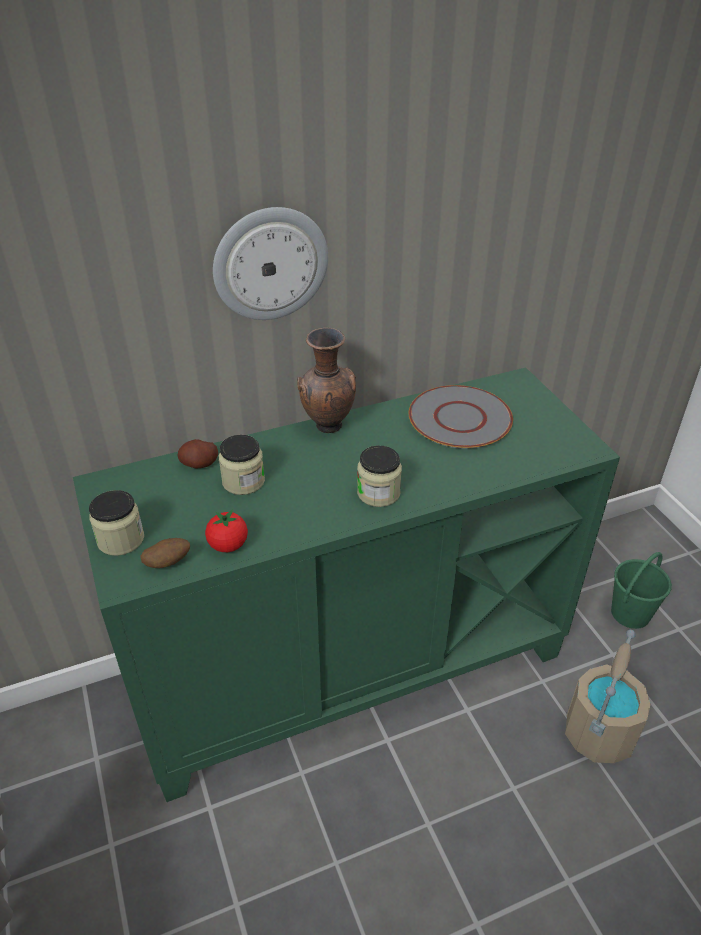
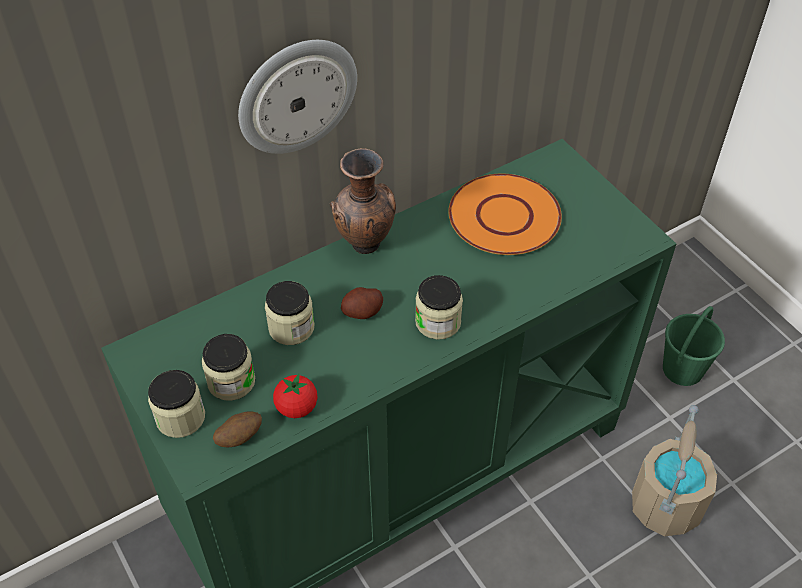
camera: 10 degrees left, 10 degrees up
(176, 517) = (231, 381): none -> jar
(199, 464) = (237, 312): potato -> potato (362, 312)
(459, 418) = (503, 216): grey plate -> orange plate

